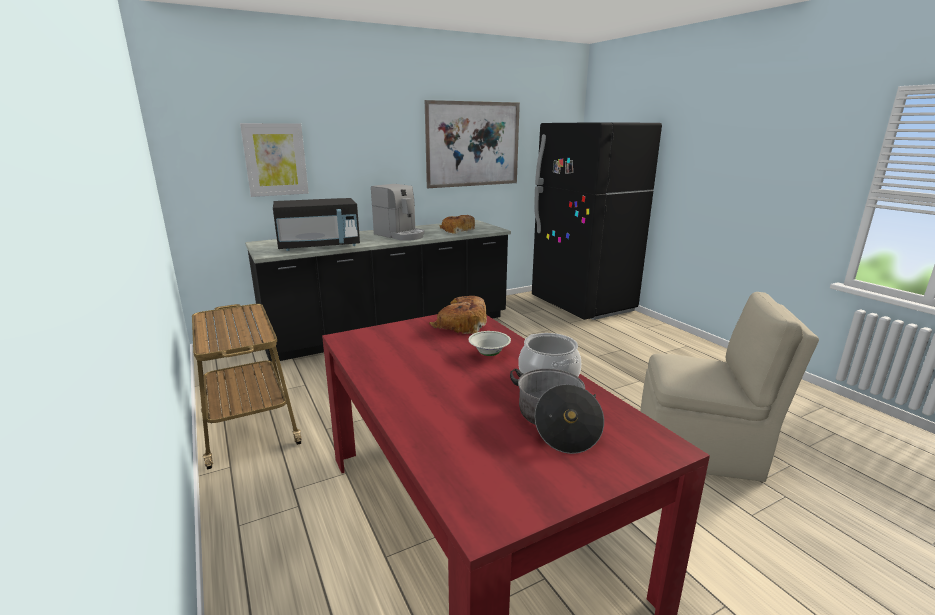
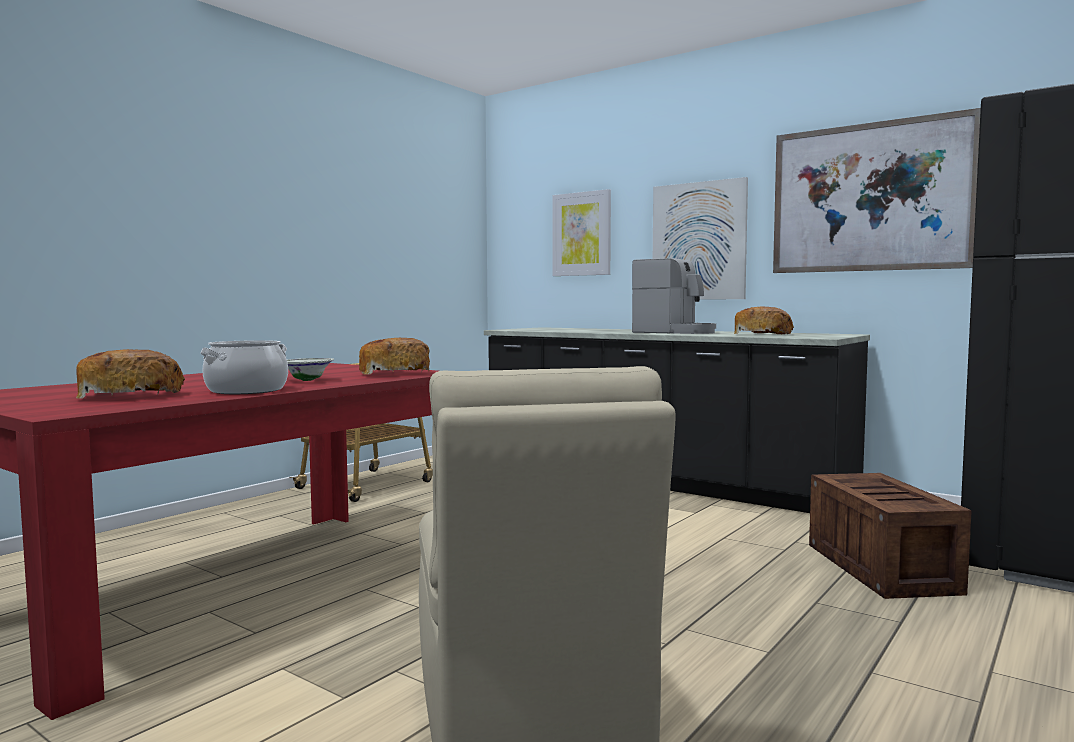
camera: 65 degrees right, 15 degrees down
(319, 246) = (562, 330): black microwave -> none
(377, 167) = (698, 241): none -> picture
(400, 235) = (675, 332): coffee machine -> coffee machine turned 75 degrees counterclockwise
(555, 423) = (129, 395): cooking pot -> bread
(568, 332) = (882, 568): none -> crate

